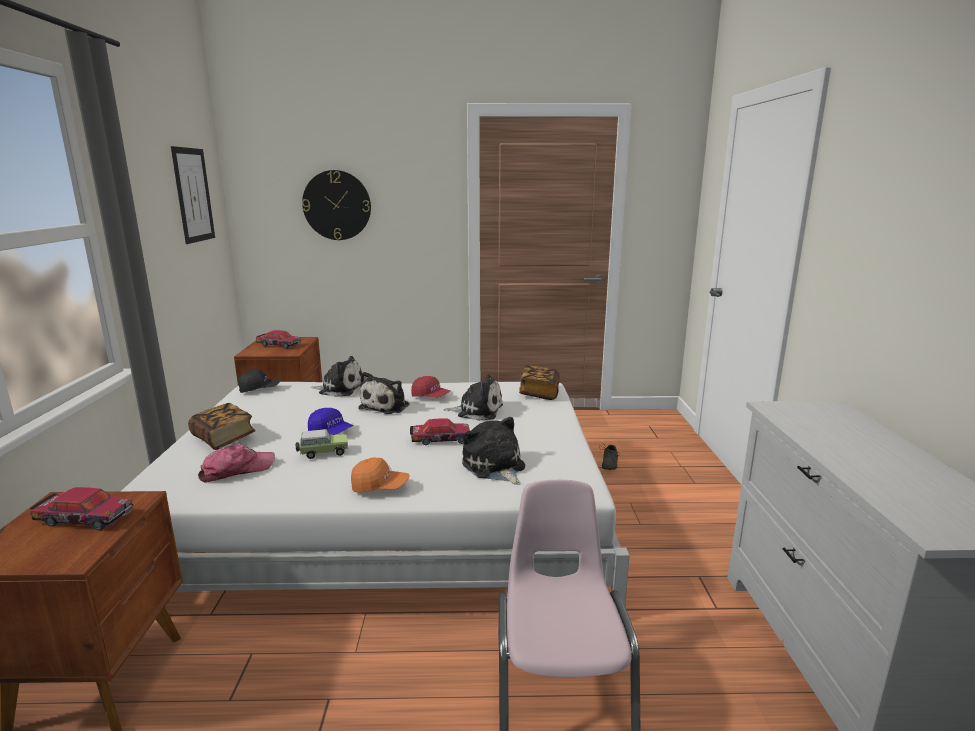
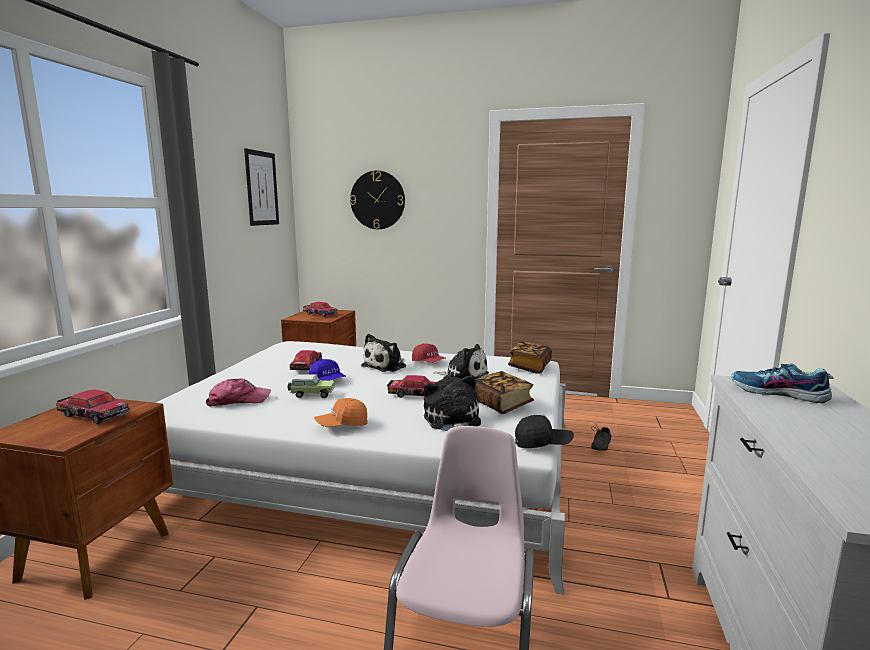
camera: 15 degrees right, 5 degrees down
(224, 438) = (243, 377): book -> book (501, 404)
(260, 389) = (292, 345): black cap -> black cap (542, 443)
(295, 416) = (306, 366): none -> toy car
(339, 389) = (355, 350): plush toy -> none
(380, 487) = (342, 425): orange cap -> orange cap turned 135 degrees clockwise
(810, 417) = (777, 393): none -> shoe

